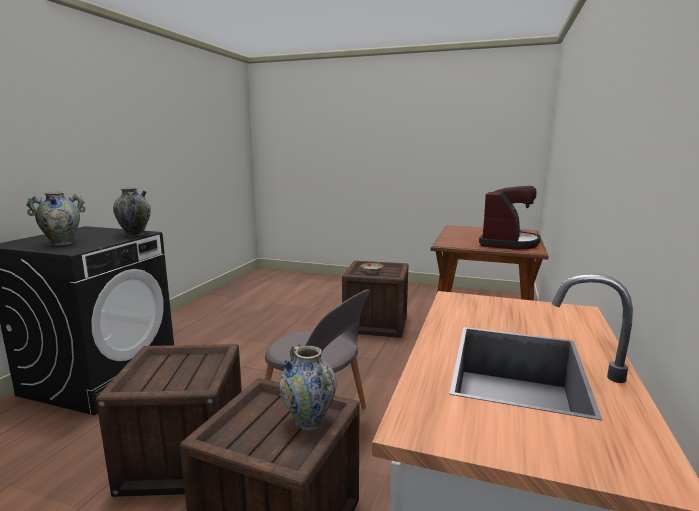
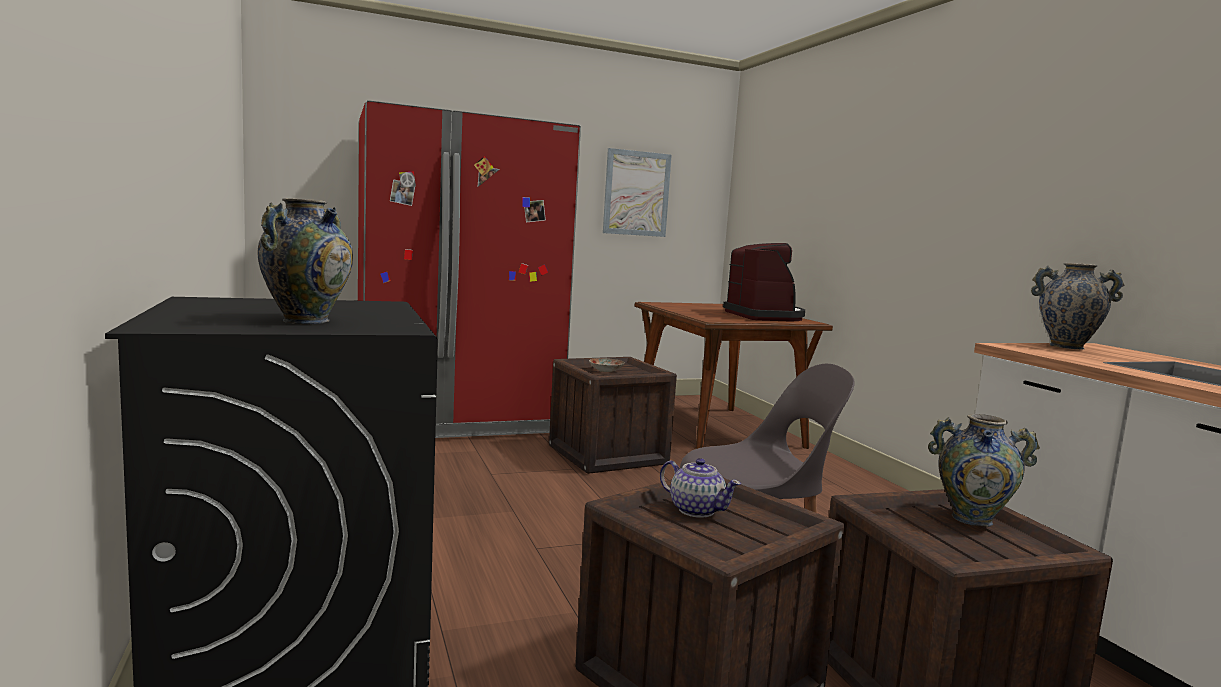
camera: 40 degrees left, 5 degrees down
(135, 234) = (382, 305): vase -> vase (1066, 346)
(182, 364) = (696, 510): none -> teapot
(333, 288) = (456, 420): none -> red fridge
(468, 148) = (636, 193): none -> picture

